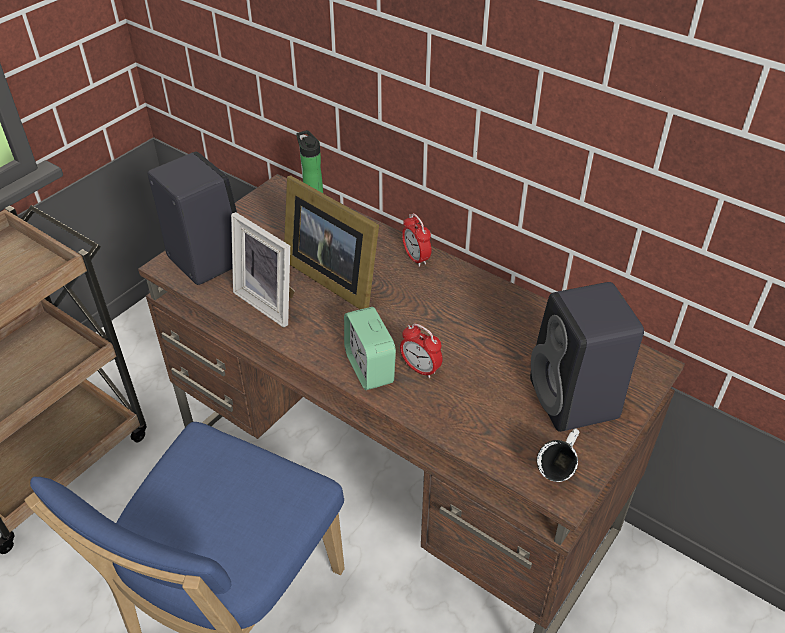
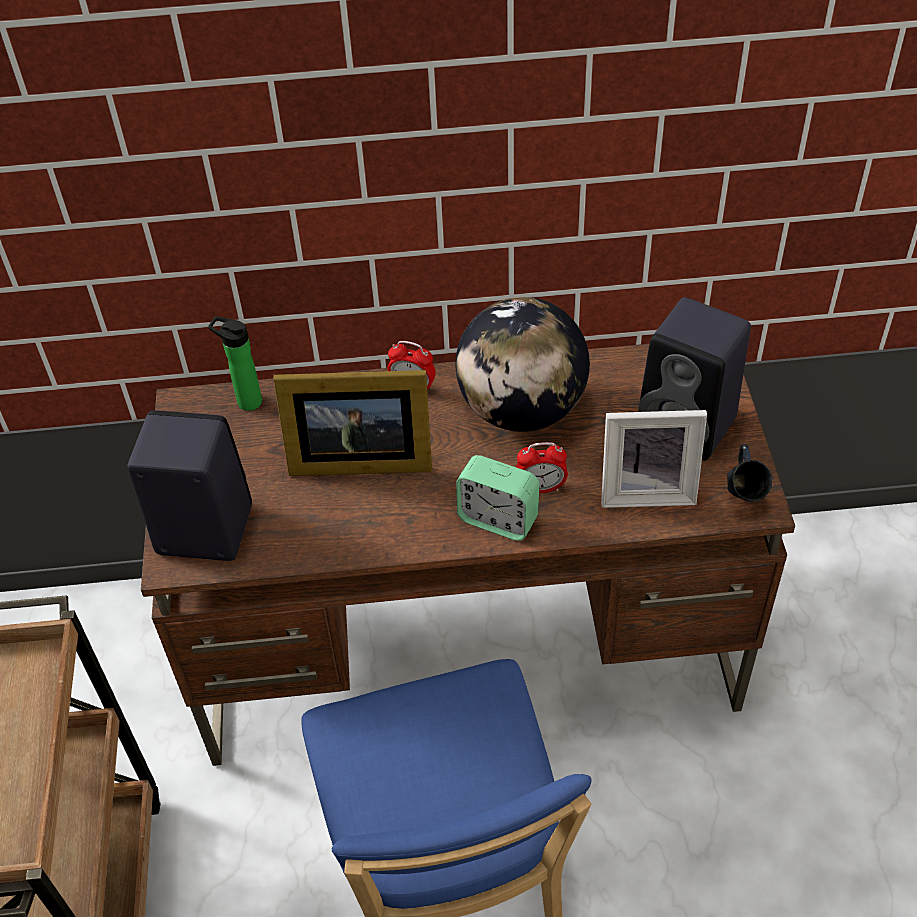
camera: 40 degrees left, 5 degrees up
(270, 301) = (328, 524): picture frame -> picture frame (646, 490)
(468, 314) = (522, 410): none -> globe
(556, 476) = (742, 497): white mug -> blue mug

